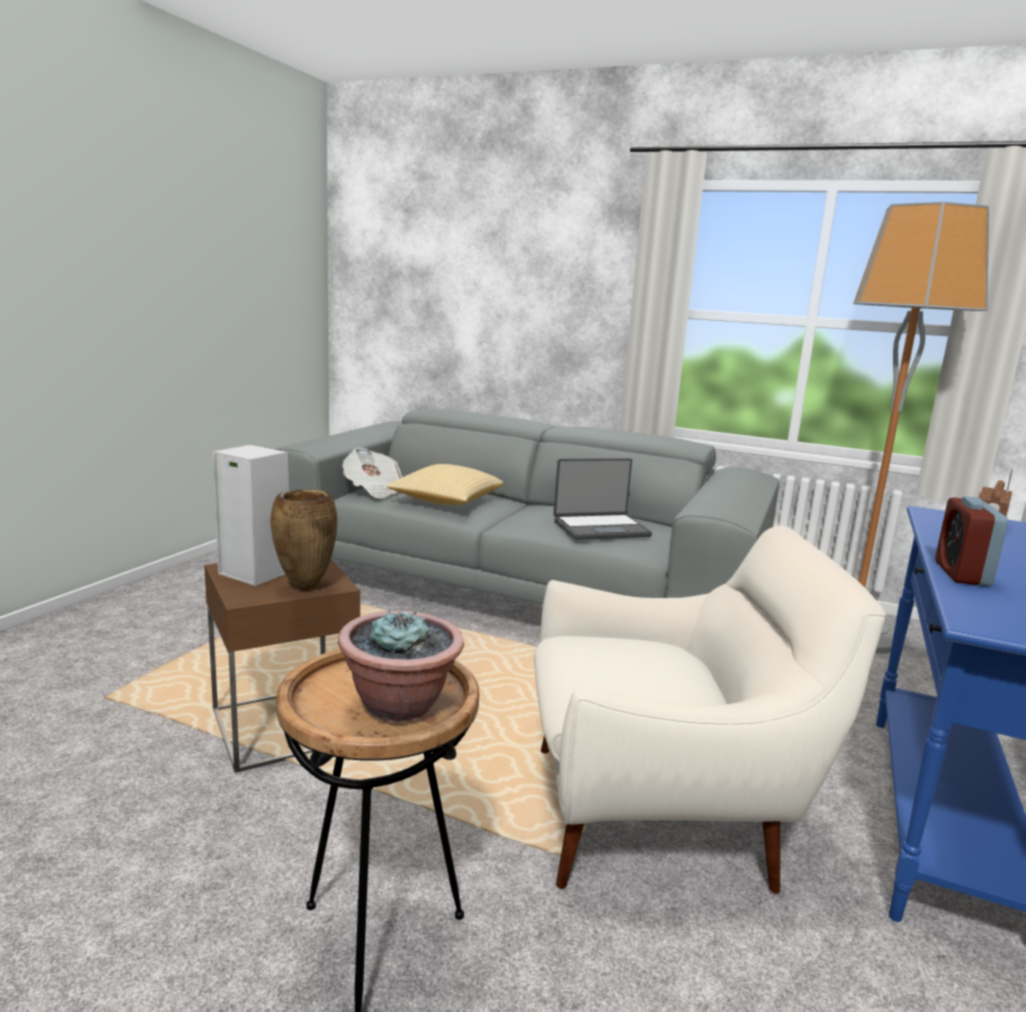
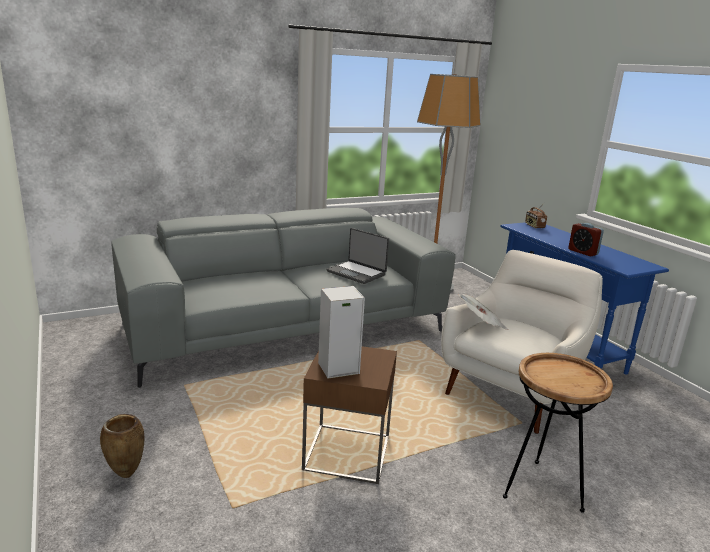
camera: 50 degrees left, 5 degrees up
(304, 587) = (377, 362): brown vase -> brown vase (125, 475)
(373, 490) = (200, 294): newspaper -> newspaper (481, 324)
(400, 704) = (580, 375): potted plant -> none
(446, 502) = (256, 286): pillow -> none
(600, 528) = (357, 273): laptop -> laptop turned 105 degrees clockwise

